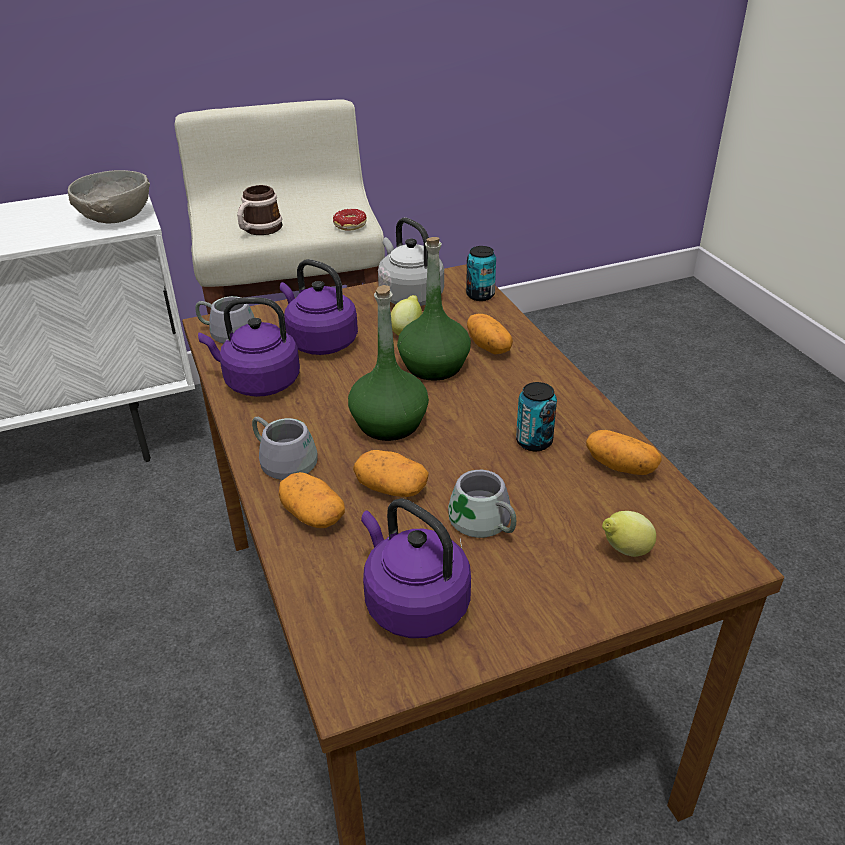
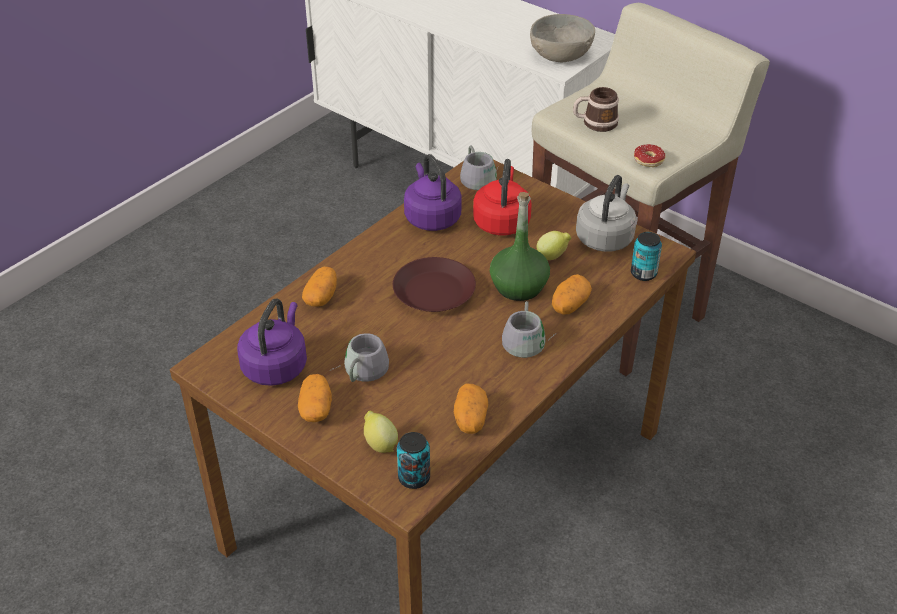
camera: 60 degrees right, 5 degrees up
(287, 456) = (366, 263): grey mug -> grey mug (528, 340)
(319, 342) = (502, 221): purple kettle -> red kettle
(389, 423) = (433, 292): green bottle -> brown plate
(391, 488) = (367, 319): potato -> potato (316, 408)
(534, 442) = (466, 367): can -> can (414, 478)

